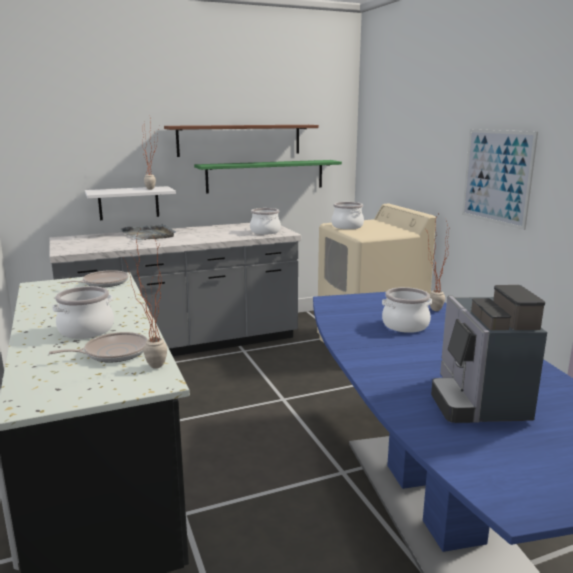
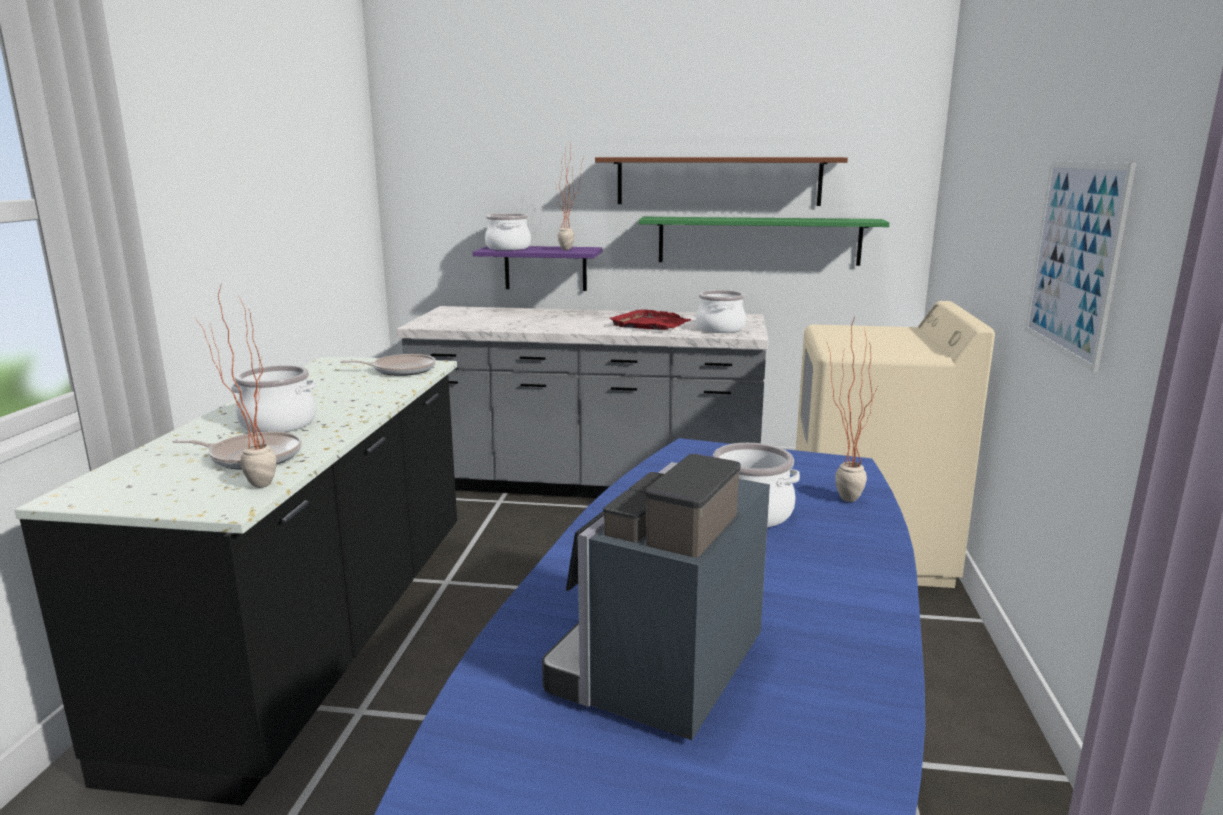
camera: 30 degrees right, 0 degrees up
(128, 203) = (545, 268): white shelf -> purple shelf
(149, 235) = (556, 315): grey tray -> none
(220, 233) = (651, 324): none -> red tray
(347, 226) = (841, 334): cooking pot -> cooking pot (509, 248)

